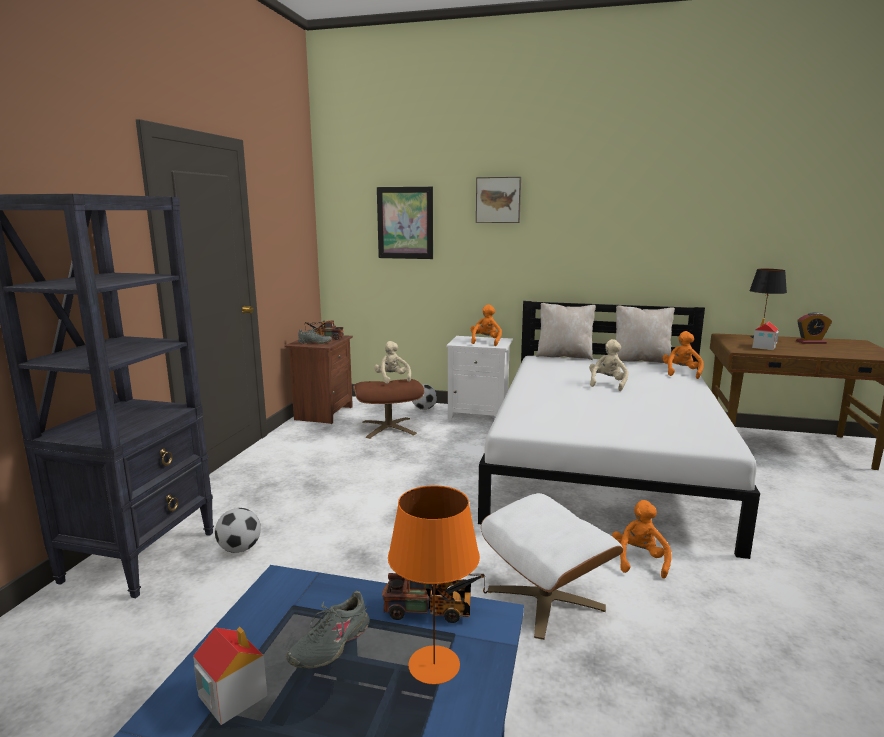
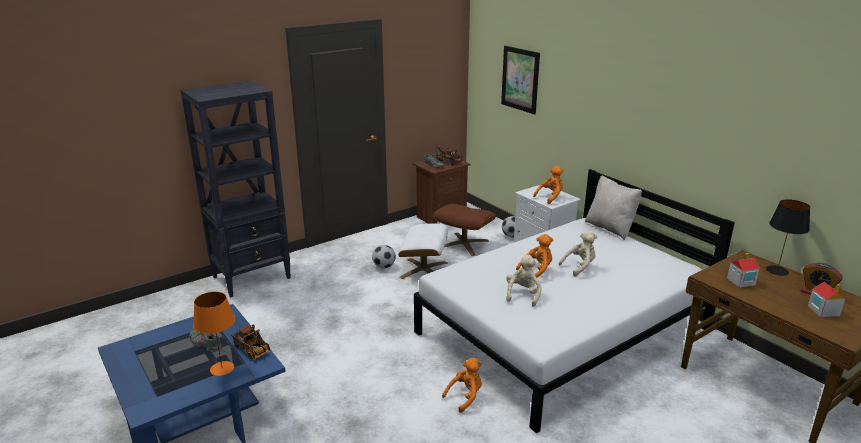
camera: 40 degrees right, 10 degrees up
(232, 695) = (162, 344): toy house -> toy house (823, 310)
(240, 549) = (290, 292): football -> football (384, 266)
(330, 644) = (206, 344): grey shoe -> grey shoe turned 45 degrees clockwise
(392, 379) = (472, 208): beige plush toy -> beige plush toy (523, 295)
(498, 200) = (583, 74): picture -> none
(546, 599) = (381, 387): white ottoman -> white ottoman (424, 270)
(640, 360) = (668, 254): beige pillow -> none
(681, 373) = (671, 278): orange plush toy -> orange plush toy (537, 271)

